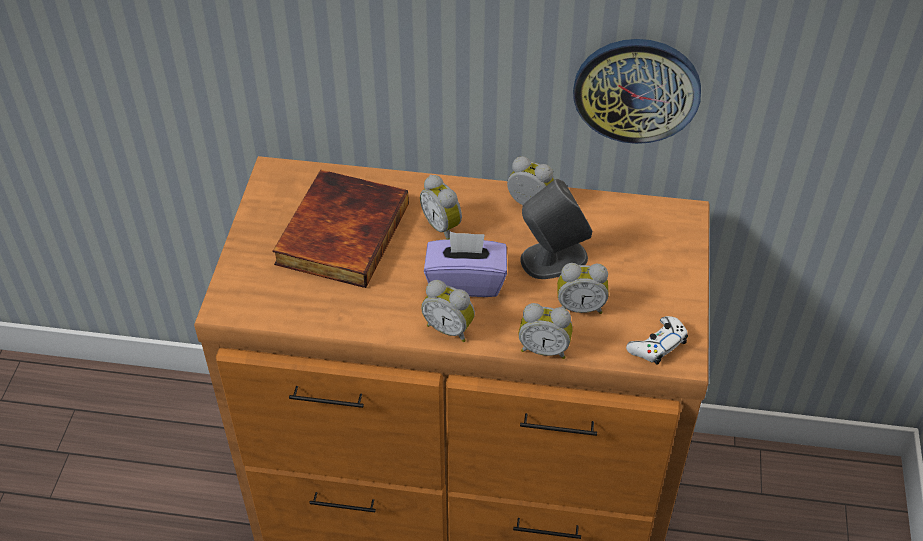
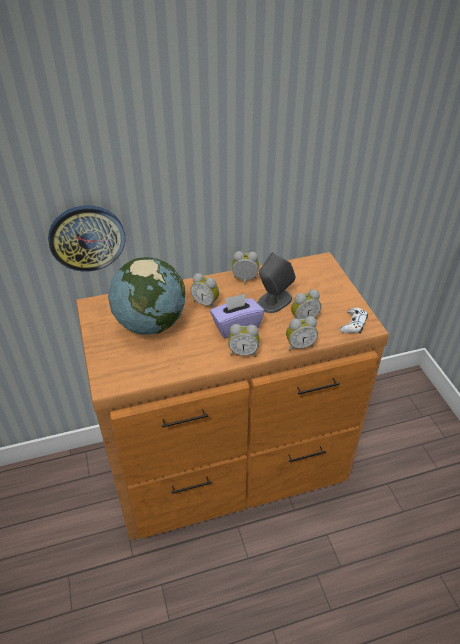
camera: 25 degrees left, 5 degrees down
(340, 232) = (150, 323): book -> globe
(636, 90) = (288, 197): wall clock -> wall clock (87, 238)

